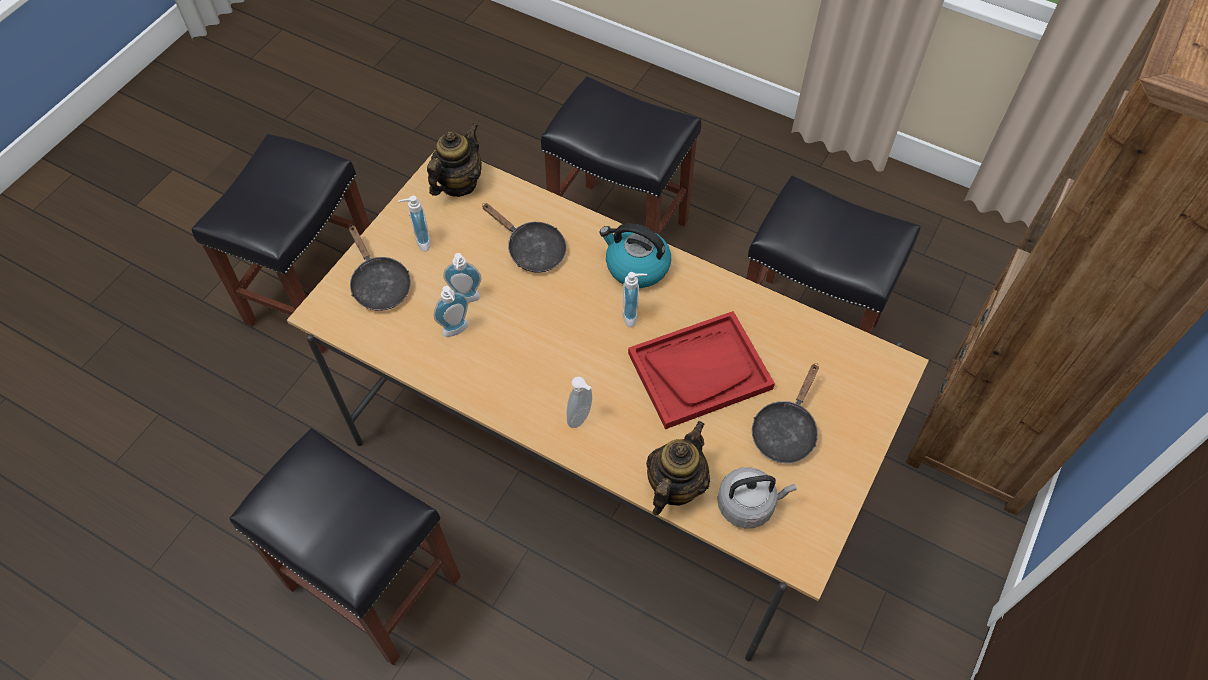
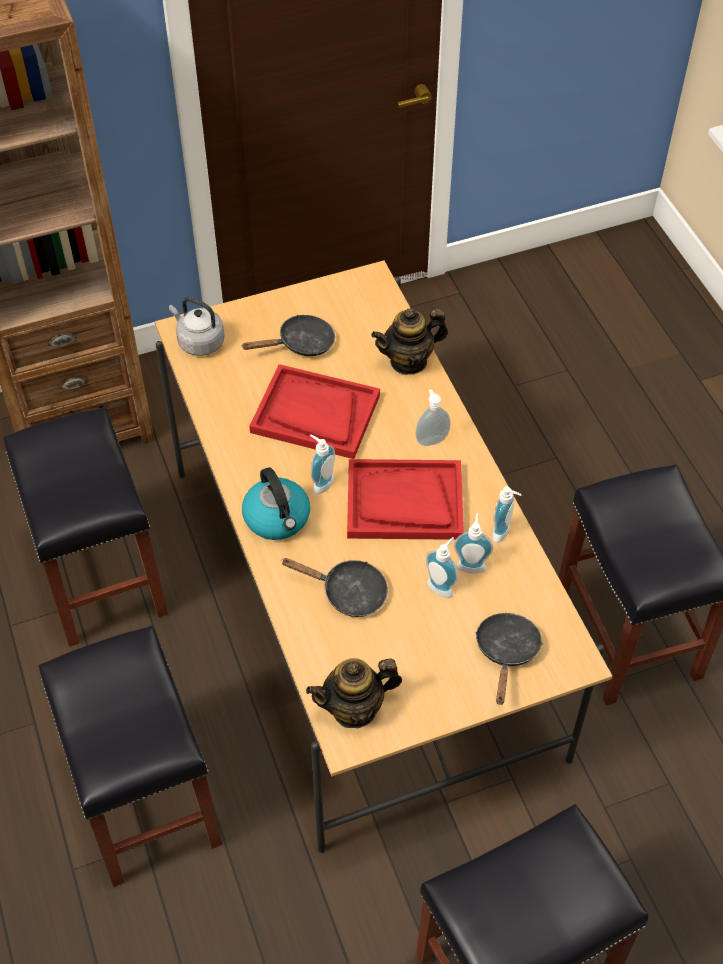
camera: 140 degrees left, 5 degrees down
(420, 242) = (439, 670): soap dispenser -> soap dispenser (504, 533)
(532, 250) = (348, 592): black frying pan -> black frying pan turned 120 degrees clockwise
(553, 345) = (404, 502): none -> red tray
(748, 504) = (372, 323): grey kettle -> grey kettle (199, 342)

